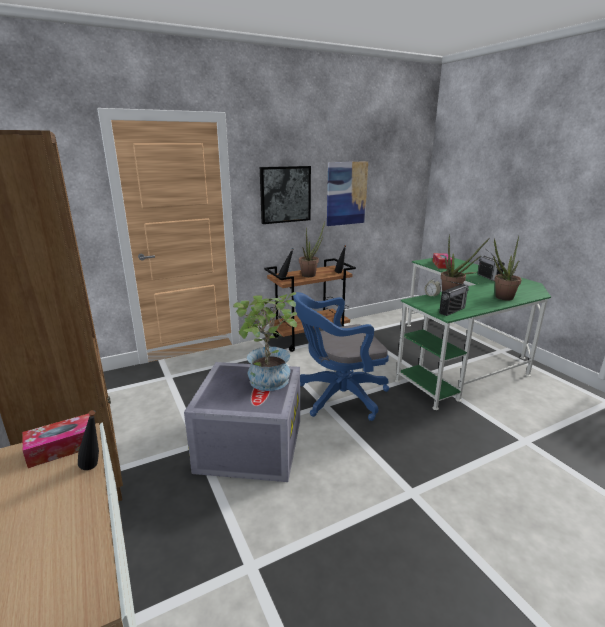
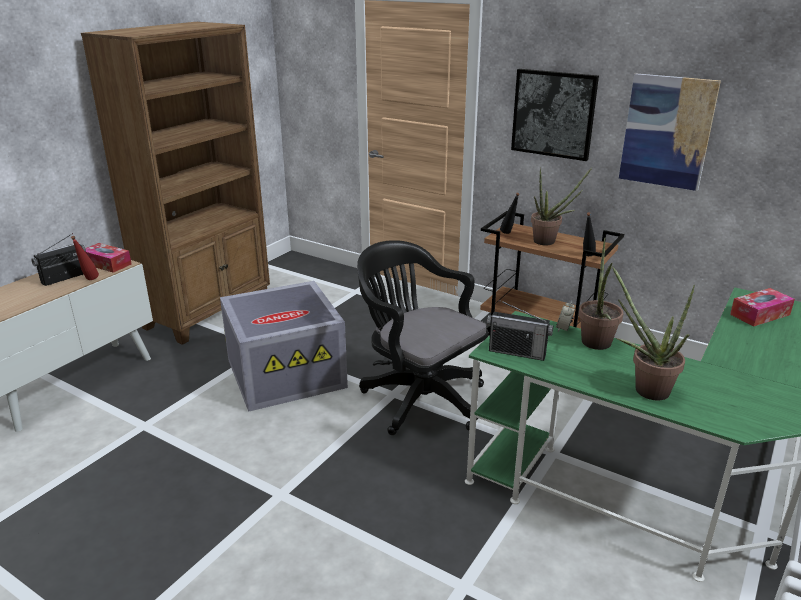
camera: 60 degrees right, 5 degrees up
(95, 468) = (89, 281): black bottle -> red bottle
(268, 383) = (294, 316): potted plant -> none
(337, 396) = (419, 397): blue office chair -> black office chair
(489, 277) = (758, 366): radio -> radio (65, 278)

